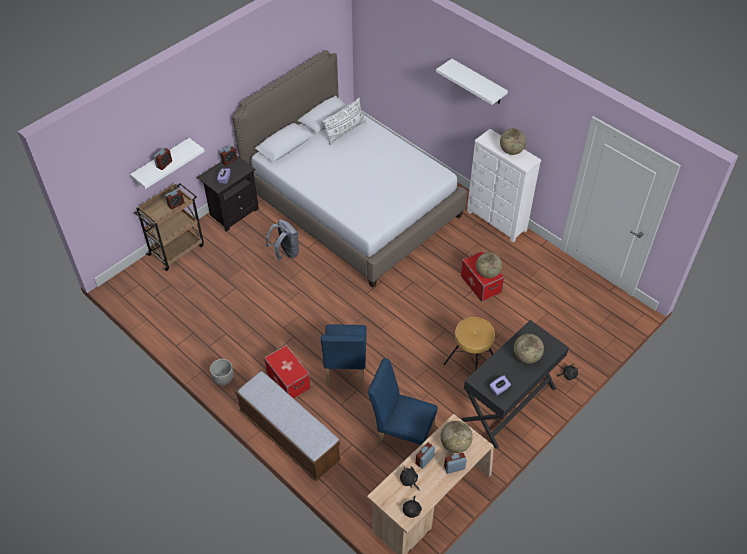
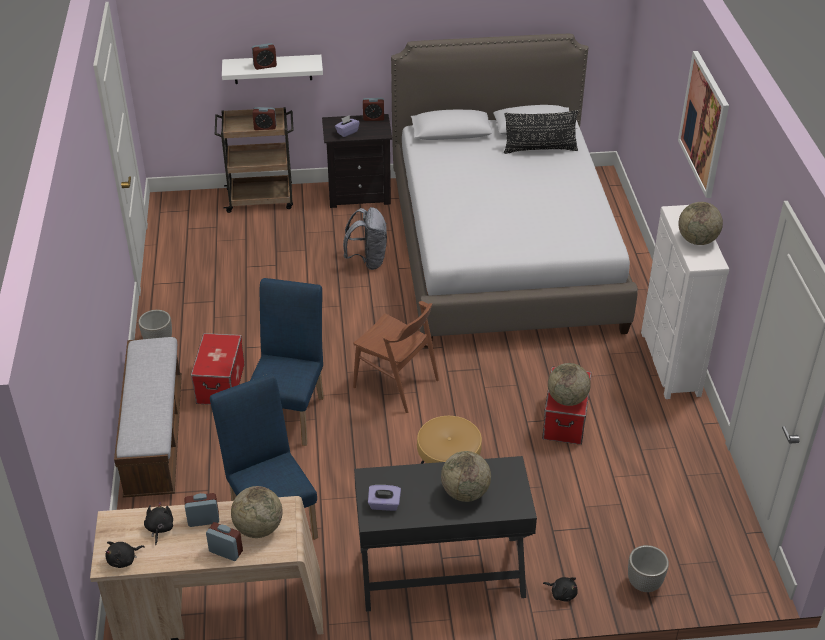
camera: 40 degrees right, 10 degrees down
(345, 131) = (540, 149): white pillow -> black pillow
(345, 371) = (291, 412): blue chair -> blue chair turned 150 degrees clockwise
(381, 318) = (396, 383): none -> brown chair
(478, 82) = (704, 124): white shelf -> picture
(595, 345) = (644, 584): none -> planter

